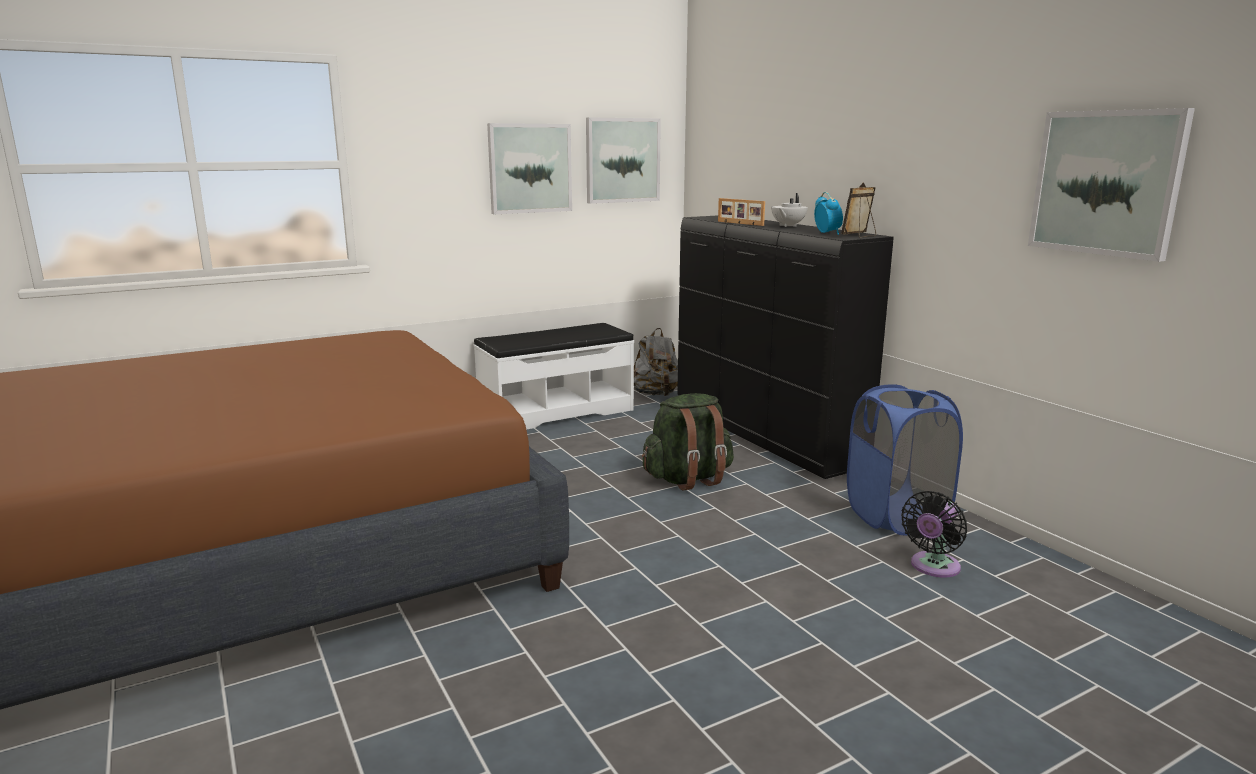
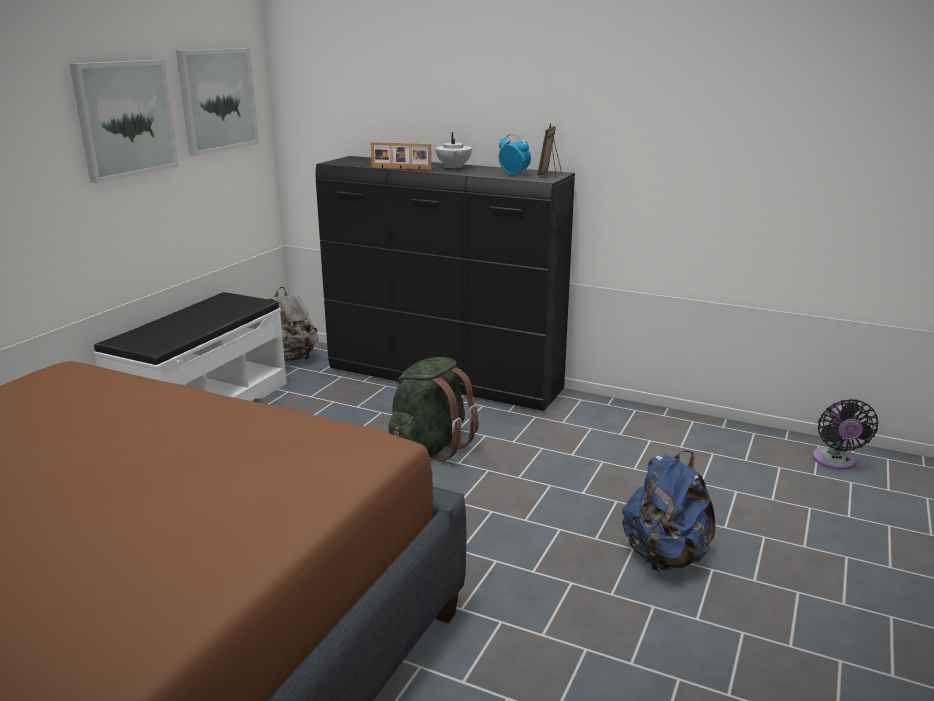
camera: 35 degrees left, 5 degrees up
(787, 617) = (664, 557): none -> blue backpack
(896, 517) = (630, 430): blue laundry basket -> none
(933, 567) = (703, 468): black fan -> black fan (835, 462)
(1106, 183) = (789, 121): picture -> none

